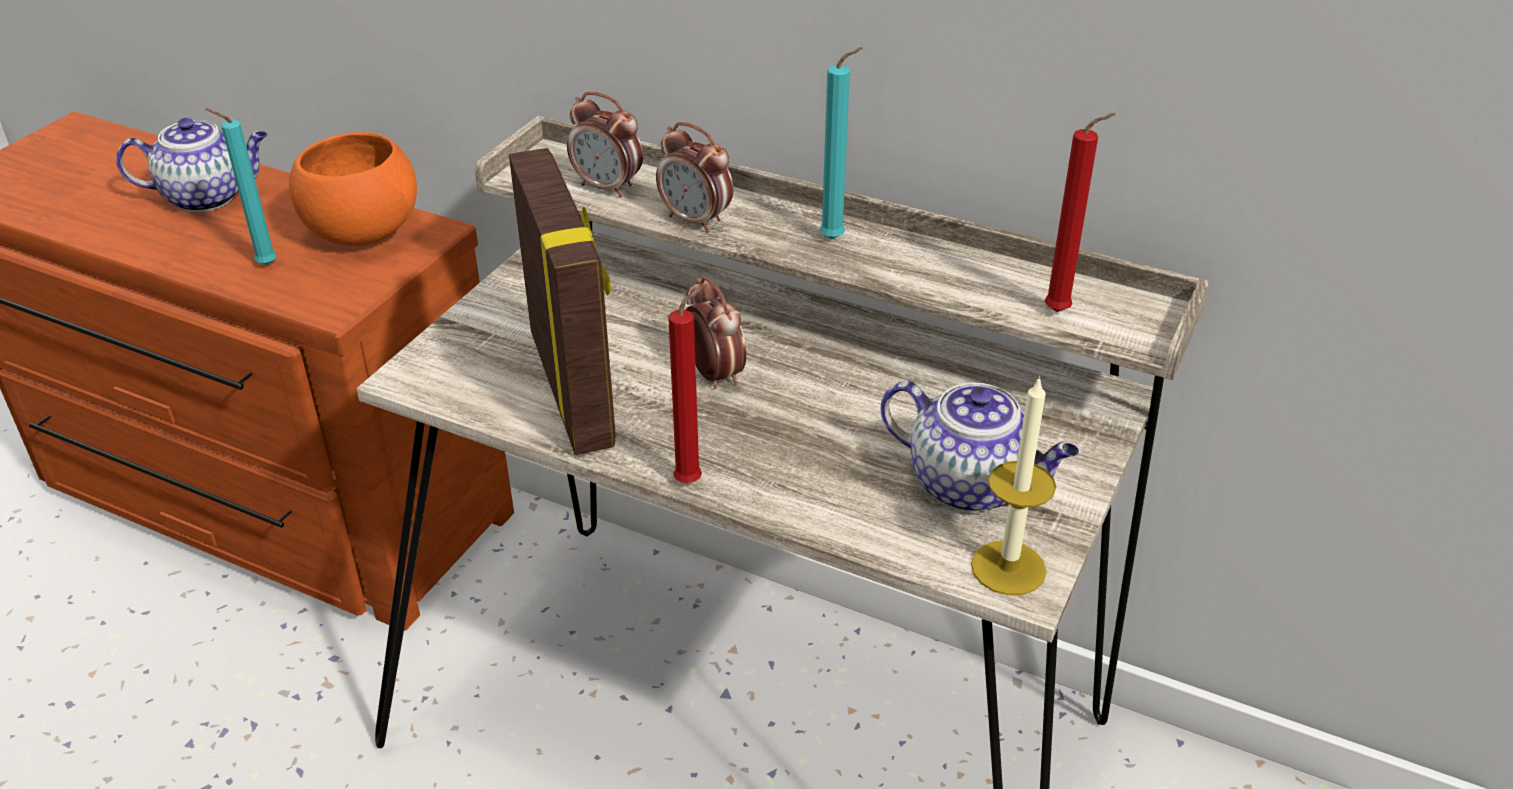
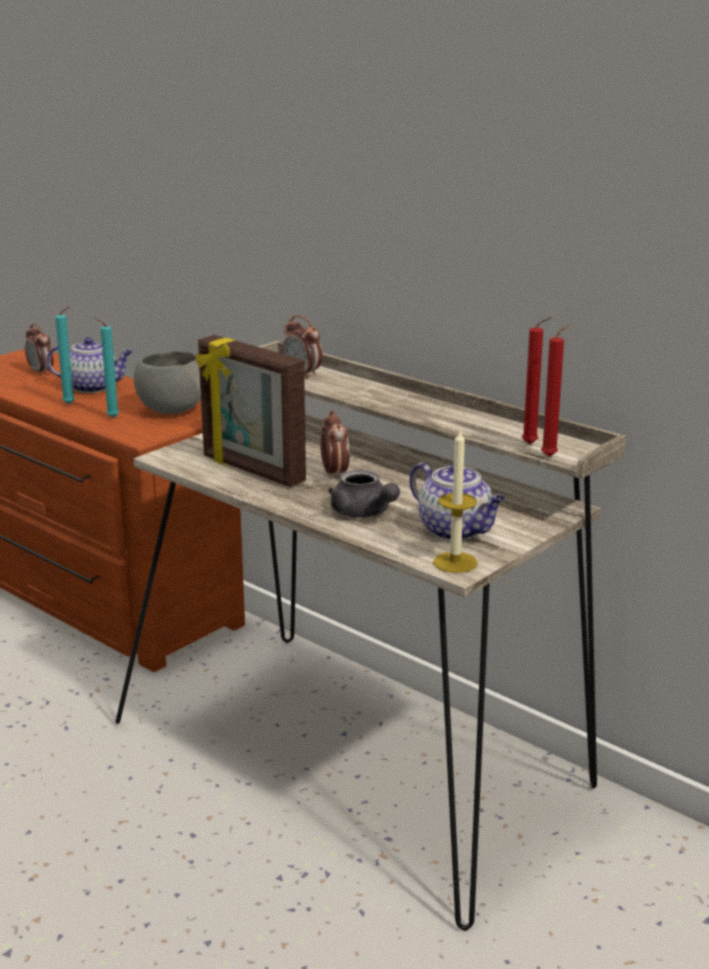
camera: 15 degrees right, 15 degrees down
(361, 233) = (171, 410): orange bowl -> grey bowl
(574, 388) = (252, 470): picture frame -> picture frame turned 135 degrees clockwise
(692, 481) = (296, 511): red candle -> red candle (551, 456)
(696, 221) = (343, 392): alarm clock -> alarm clock (41, 372)
(805, 468) = (364, 513): none -> grey teapot
(836, 239) = (420, 406): turquoise candle -> turquoise candle (71, 404)

